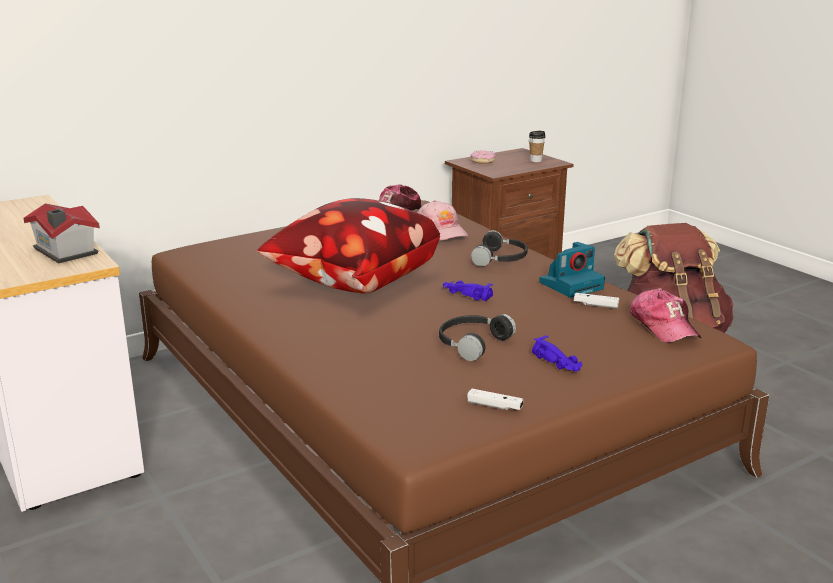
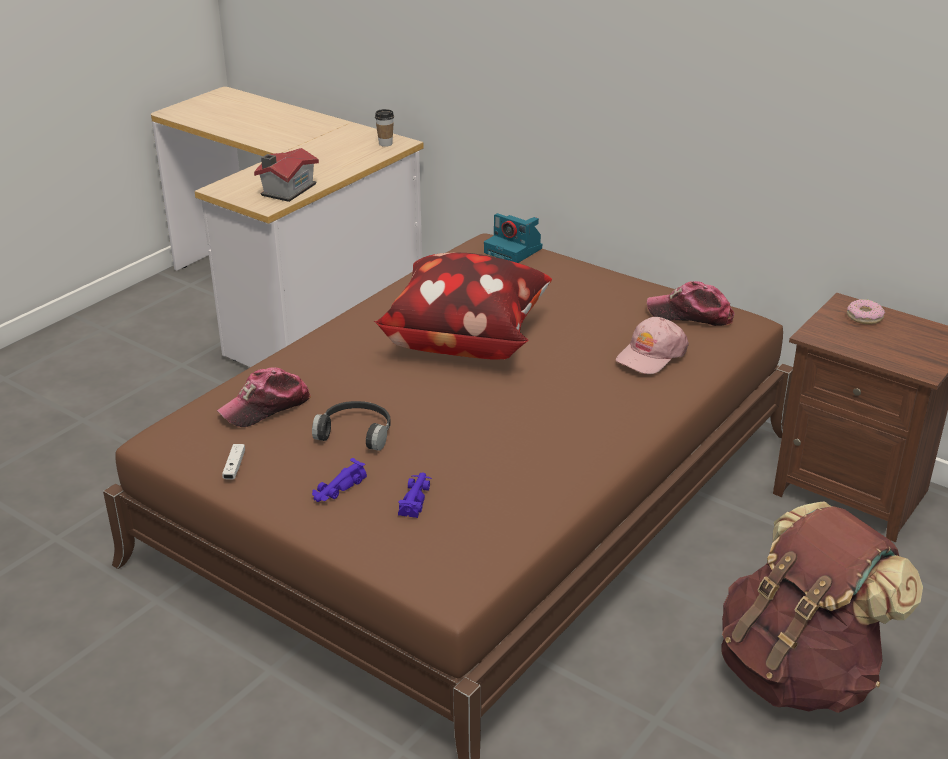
camera: 70 degrees right, 10 degrees up
(466, 294) = (475, 407): purple toy car -> purple toy car (415, 498)
(501, 259) = (602, 411): black headphones -> none
(535, 160) = (914, 354): cup -> cup (385, 144)
(572, 285) = (557, 472): camera -> camera (514, 250)
(595, 305) = (504, 495): white game controller -> none
(663, 326) = (468, 550): cap -> cap (266, 406)

